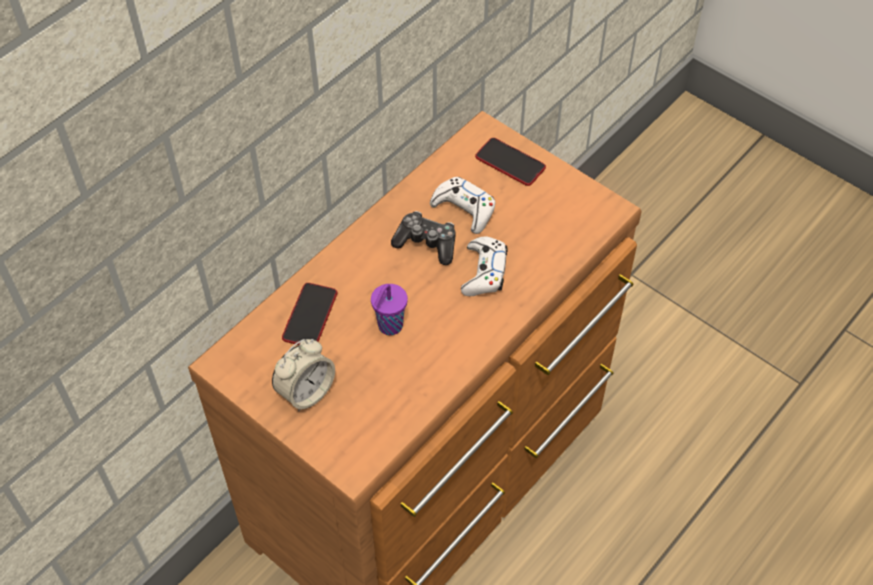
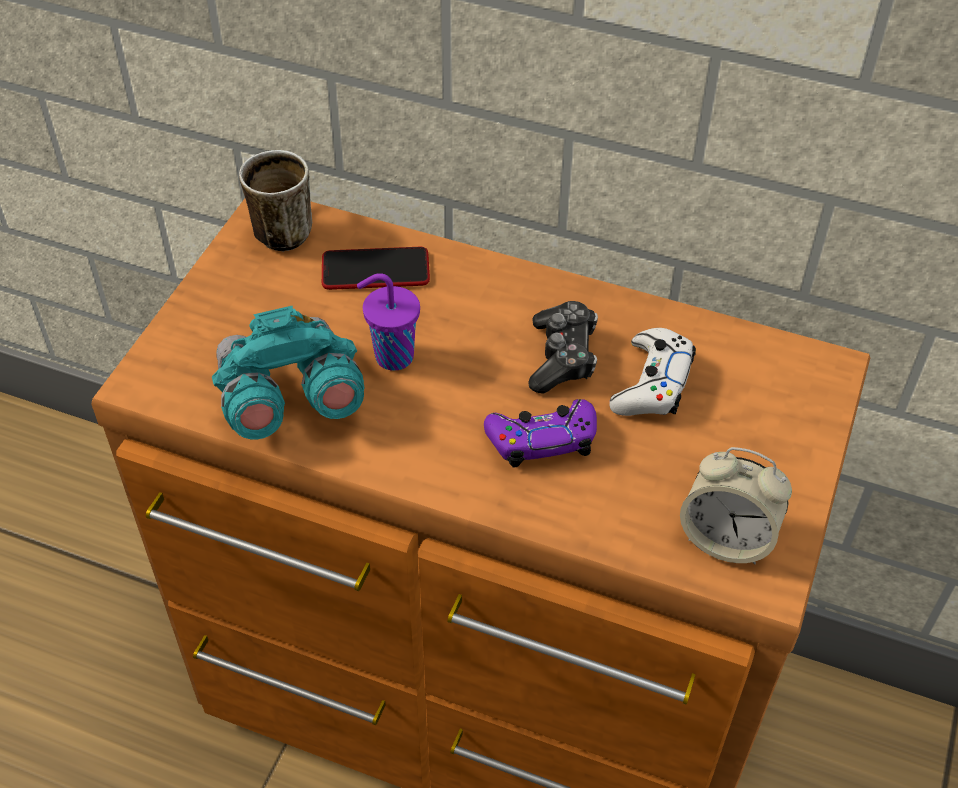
camera: 70 degrees right, 5 degrees down
(243, 359) = (281, 228): none -> mug
(306, 392) = (250, 302): alarm clock -> alarm clock (726, 538)
(402, 389) = (288, 400): none -> turquoise binoculars
(484, 272) = (542, 439): white game controller -> purple game controller
(510, 162) = (782, 416): phone -> none

